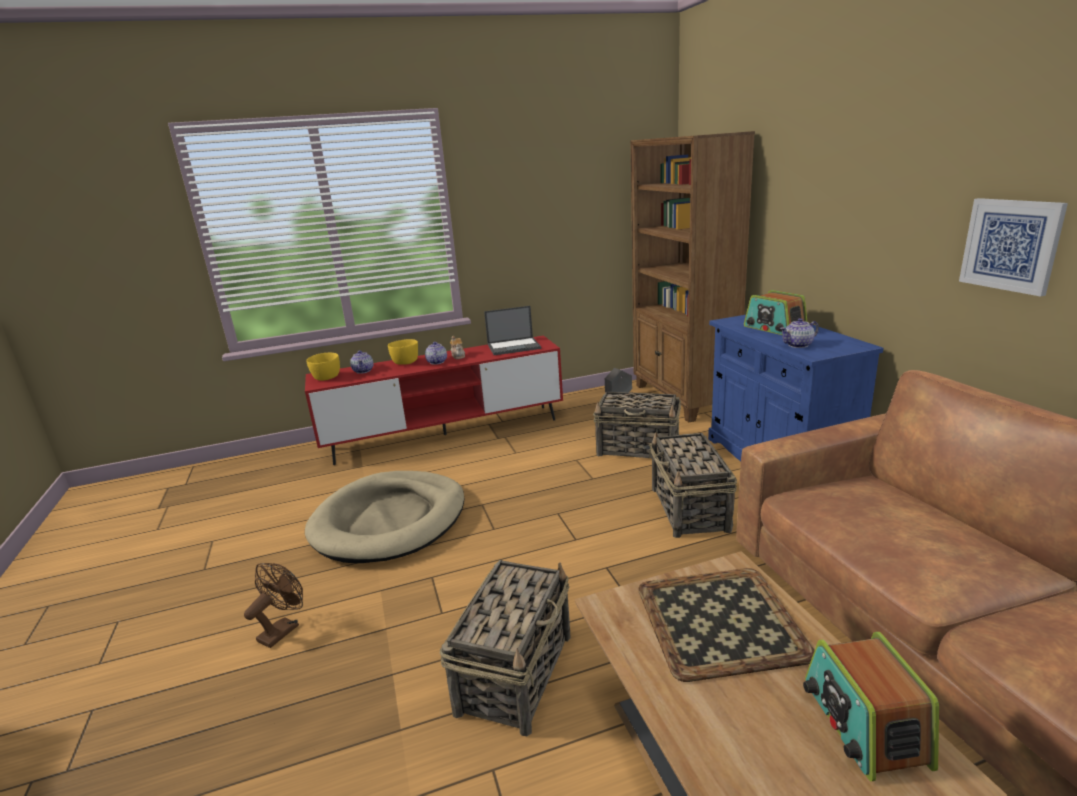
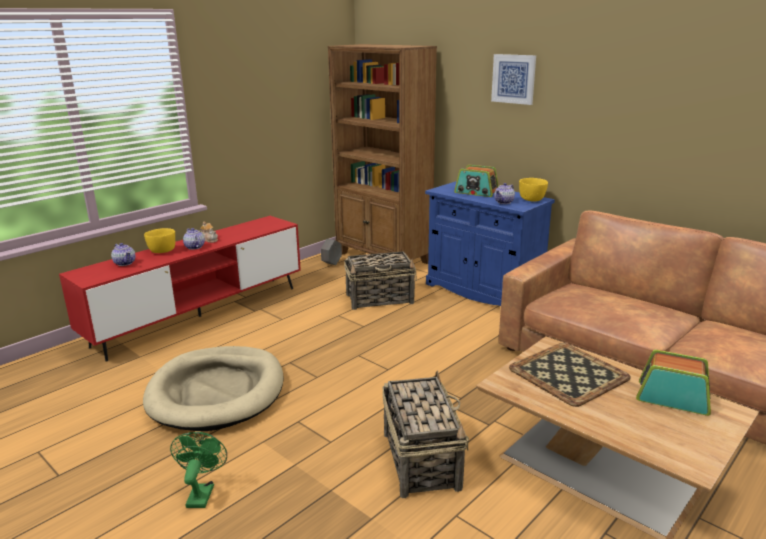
camera: 30 degrees left, 0 degrees up
(283, 629) = (201, 492): brown fan -> green fan
(326, 378) = (91, 274): yellow bowl -> yellow bowl (532, 200)
(514, 346) = (254, 227): laptop -> none
(689, 510) = (451, 333): basket -> none
(863, 723) = (672, 398): radio -> radio turned 150 degrees clockwise
(1011, 245) = (633, 129): picture -> picture (513, 79)

